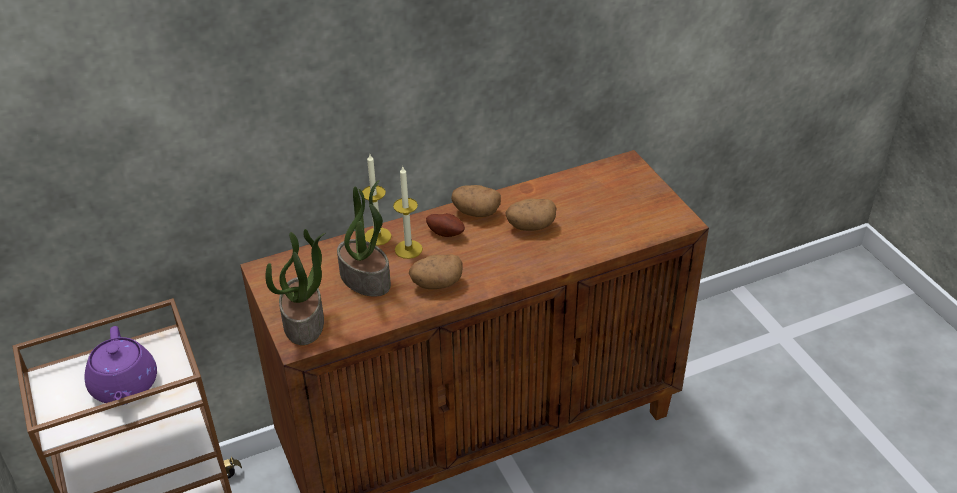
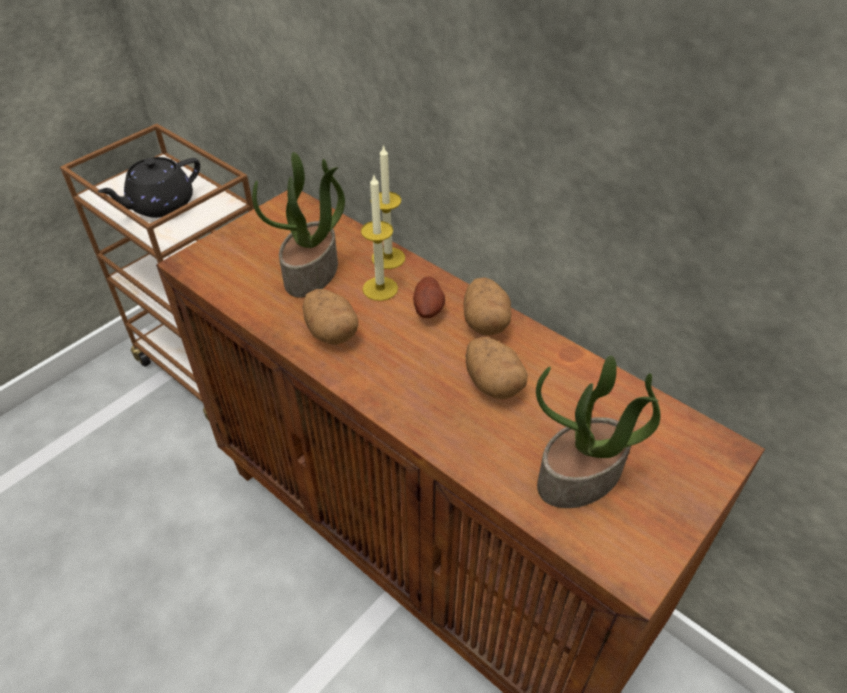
camera: 65 degrees right, 5 degrees up
(124, 387) = (160, 205): purple teapot -> black teapot
(304, 322) = (223, 255): potted plant -> potted plant (580, 478)

